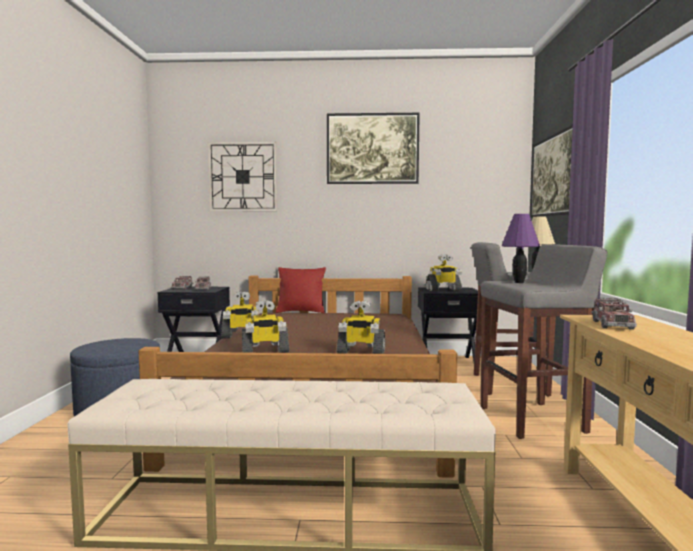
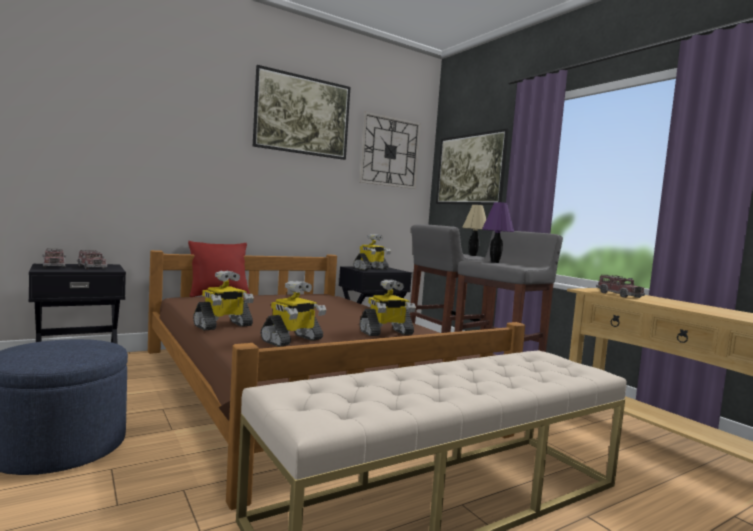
camera: 35 degrees left, 0 degrees up
(243, 177) = (145, 121): wall clock -> wall clock (389, 152)

